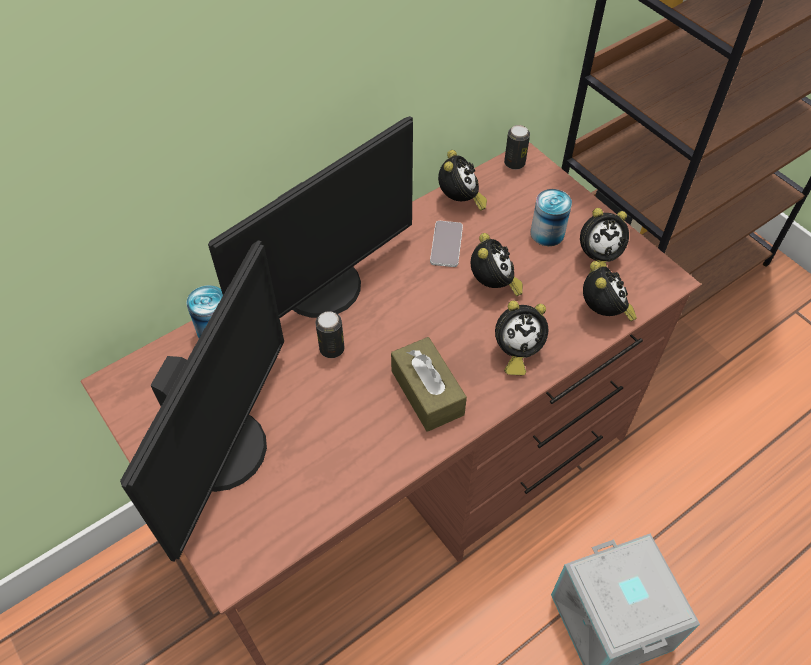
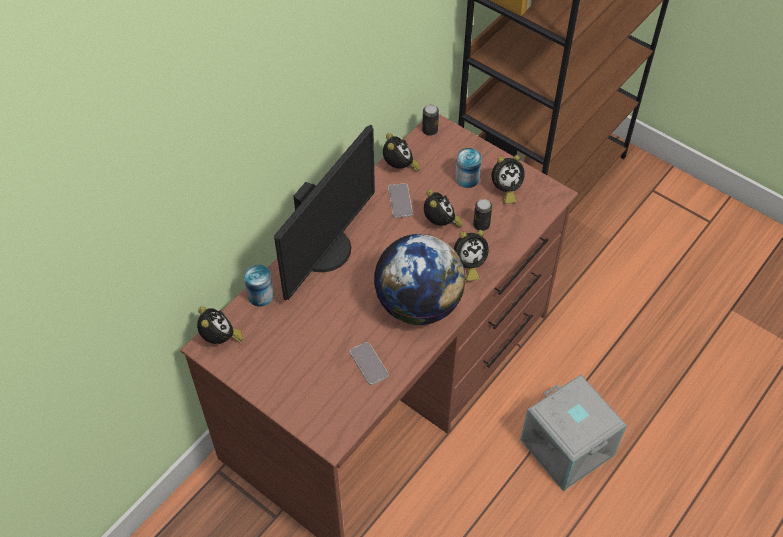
camera: 15 degrees left, 0 degrees up
(226, 450) = (299, 371): monitor -> none
(327, 463) = (369, 364): none -> phone
(332, 349) = (345, 290): can -> can (481, 225)
(427, 392) = (419, 304): brown tissue box -> globe
(603, 312) = (519, 226): alarm clock -> alarm clock (220, 339)

